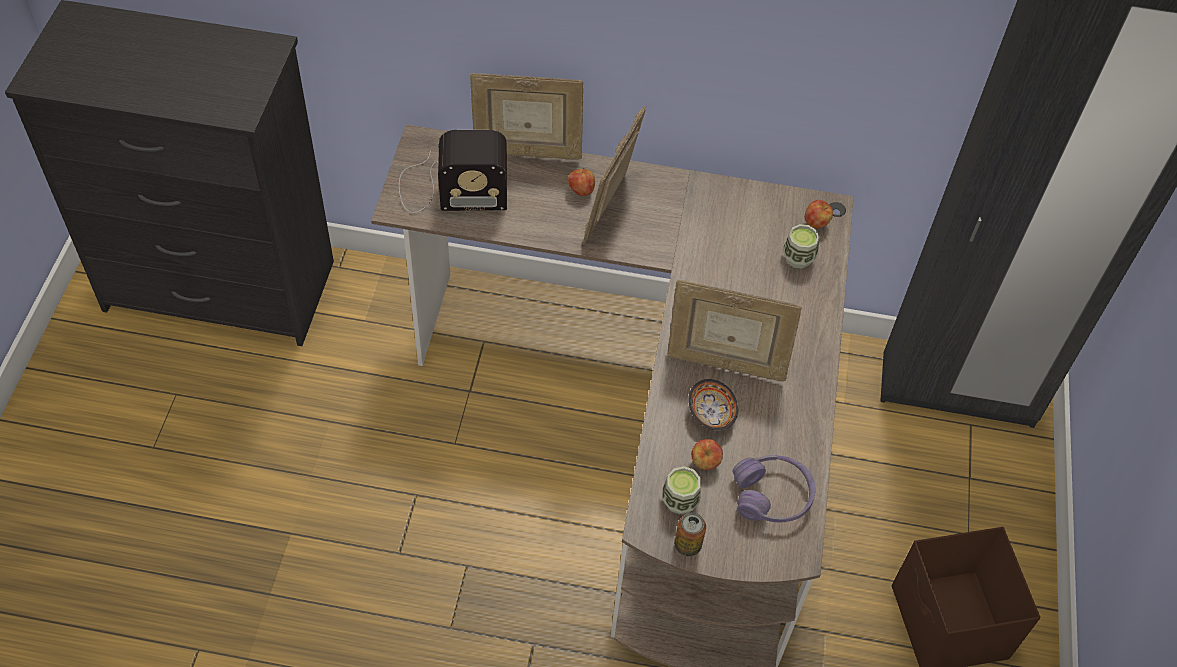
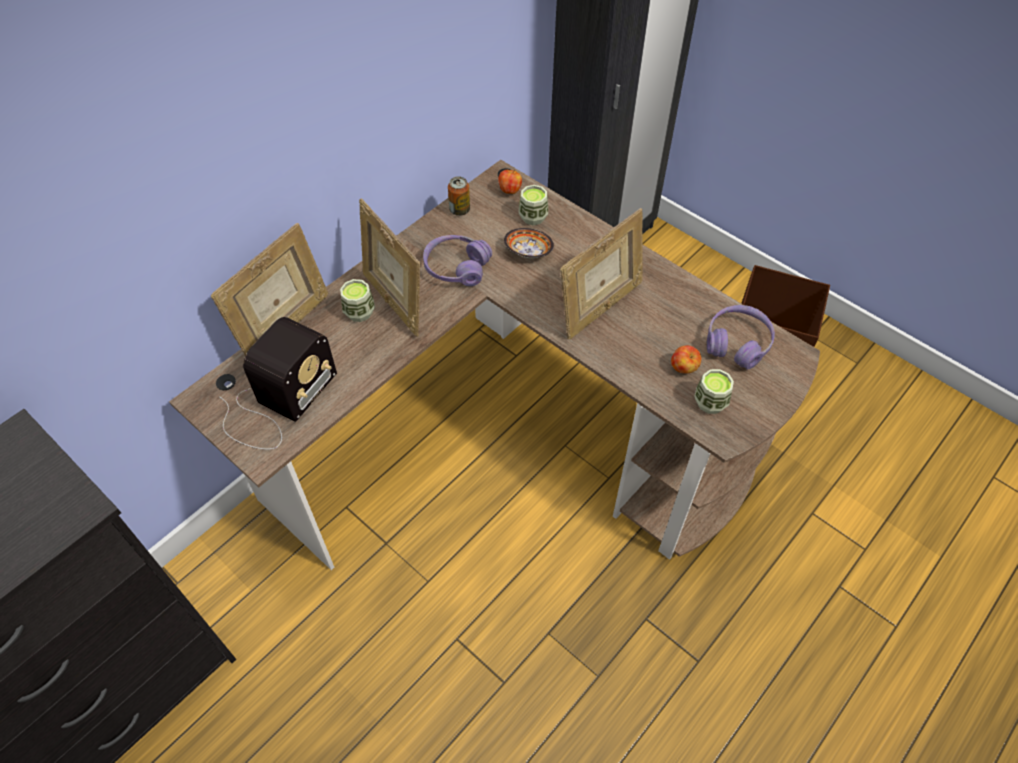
camera: 55 degrees left, 0 degrees up
(581, 191) = (359, 312): apple -> cup
(685, 231) = (456, 267): none -> purple headphones
(687, 545) = (754, 418): can -> can (459, 210)
(711, 413) = (640, 341): bowl -> bowl (528, 252)

